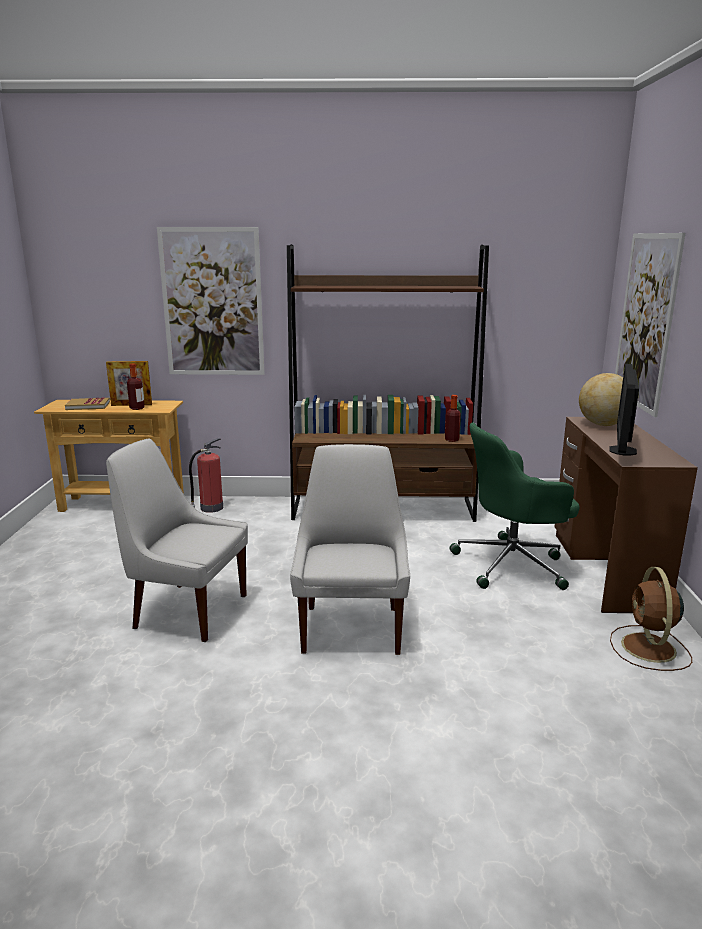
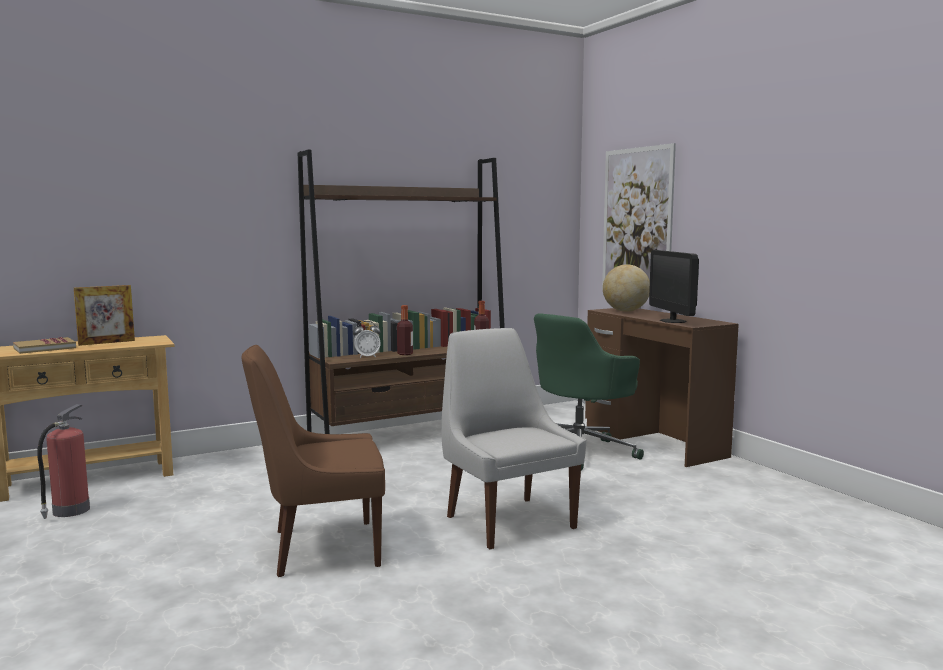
camera: 30 degrees left, 10 degrees down
(137, 408) = (122, 344): bottle -> bottle (405, 354)
(187, 611) = (320, 548): white chair -> brown chair
(210, 508) = (216, 464): fire extinguisher -> fire extinguisher (69, 511)
(212, 303) = (205, 215): picture -> none
(333, 438) = (367, 357): none -> alarm clock
(649, 649) = (745, 480): brown fan -> none

